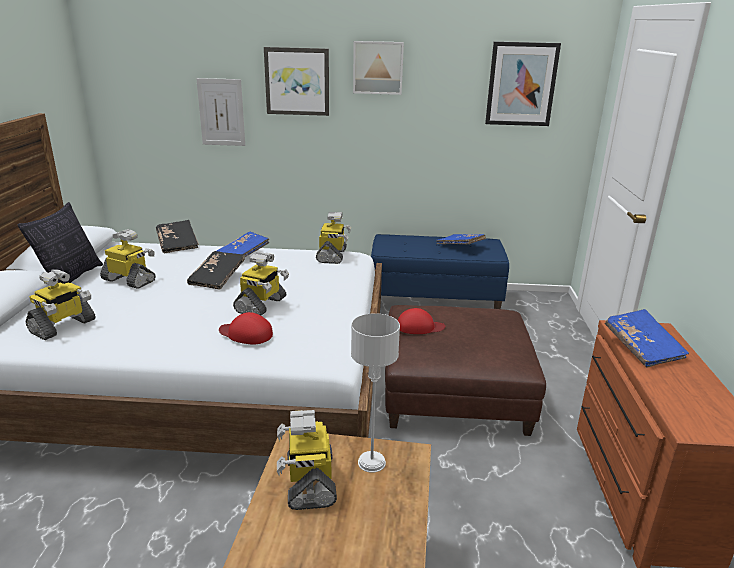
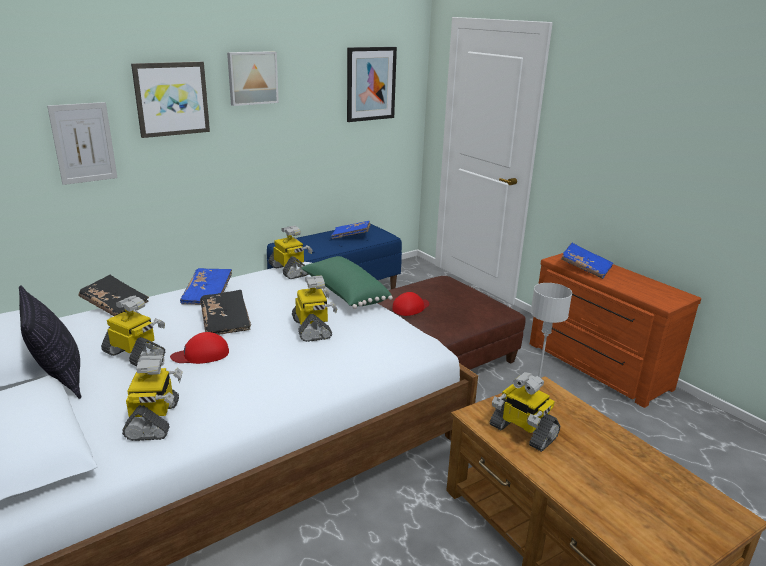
camera: 40 degrees left, 0 degrees up
(130, 280) = (135, 355): toy robot -> toy robot turned 45 degrees clockwise
(246, 334) = (343, 354): red cap -> red cap (201, 354)
(341, 288) = (344, 294): none -> green pillow

